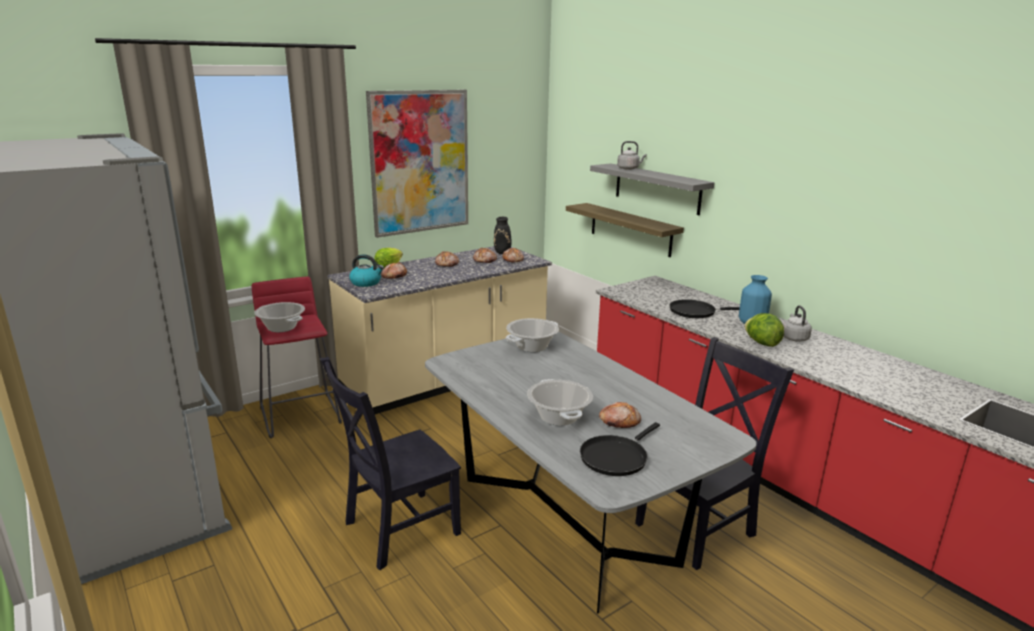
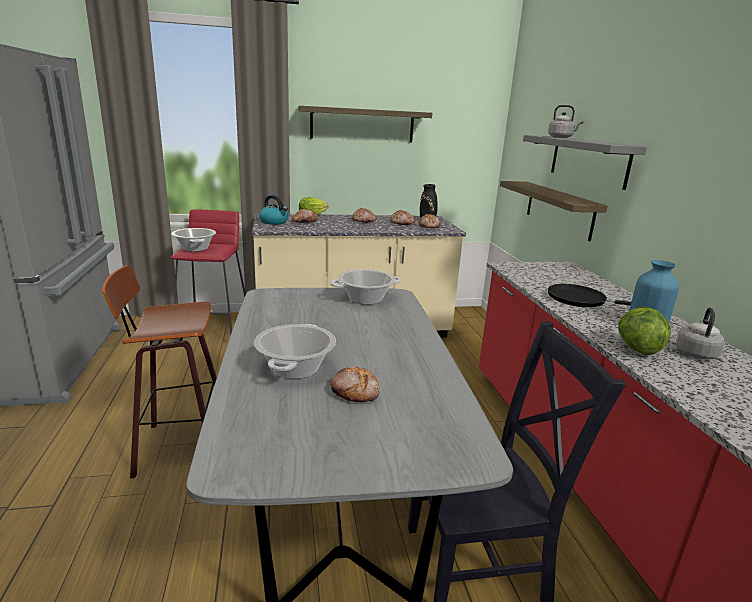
camera: 25 degrees right, 0 degrees up
(397, 530) = (179, 447): black chair -> stool
(420, 162) = (362, 124): picture -> shelf
(616, 457) = (294, 431): black frying pan -> none

